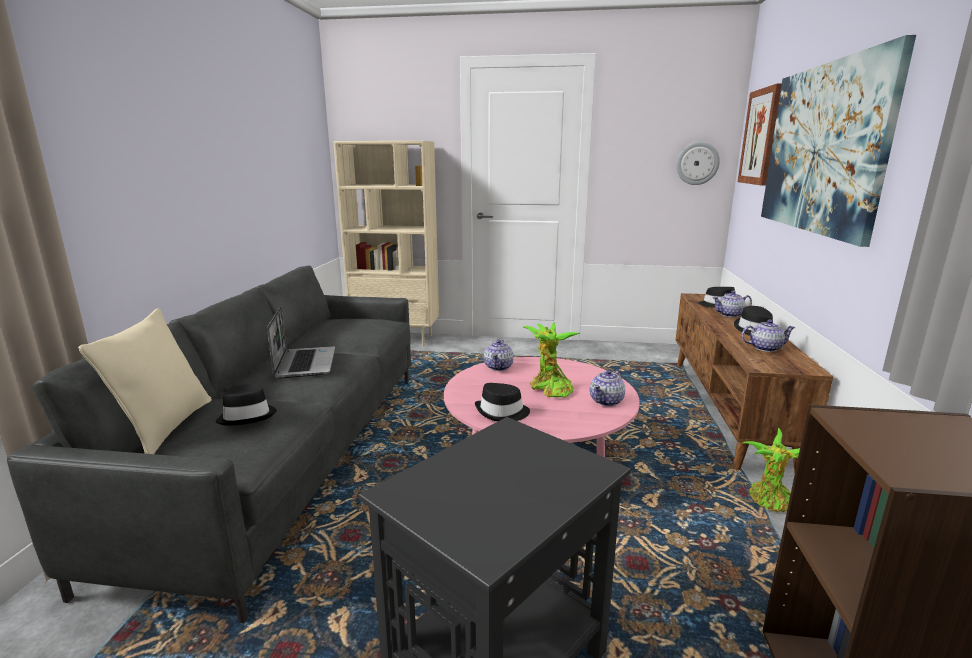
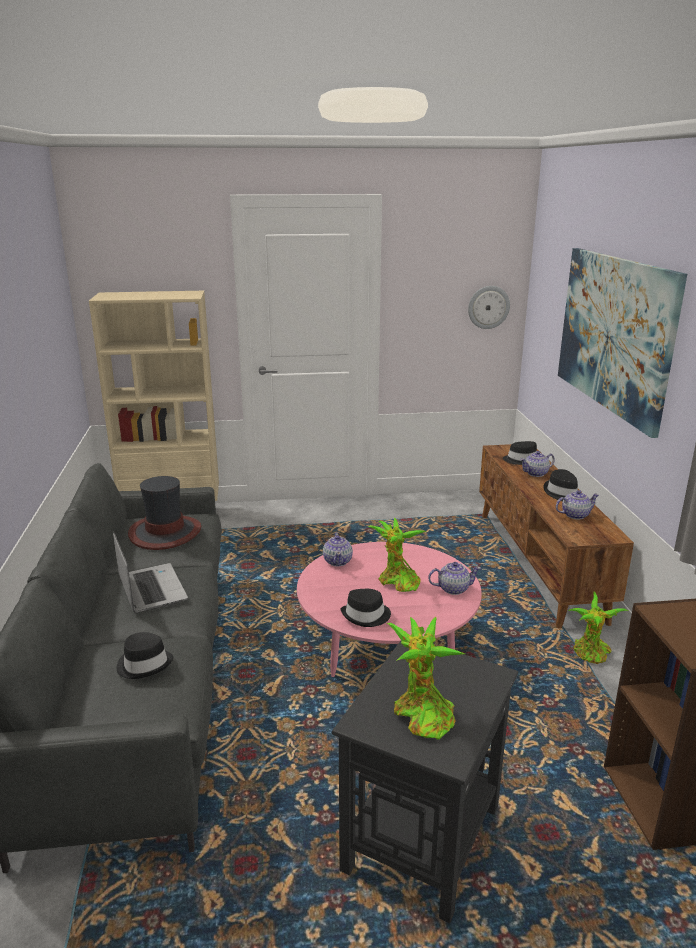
camera: 15 degrees left, 5 degrees up
(166, 427) = (69, 689): beige pillow -> none
(350, 328) = (165, 533): none -> hat
(477, 495) = (421, 715): none -> potted plant
(607, 401) = (453, 589): teapot -> teapot turned 120 degrees counterclockwise
(760, 137) = (551, 292): picture -> none

